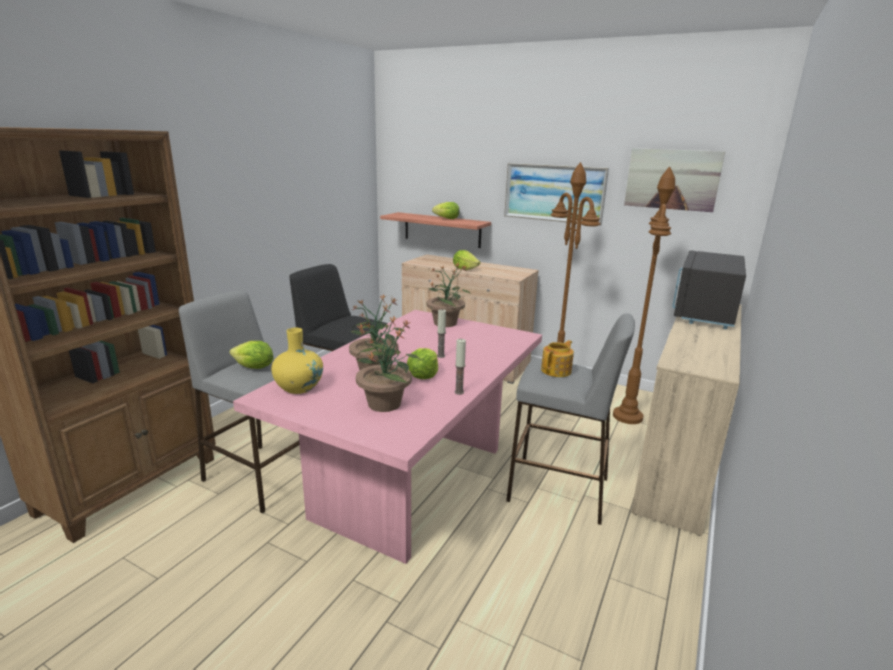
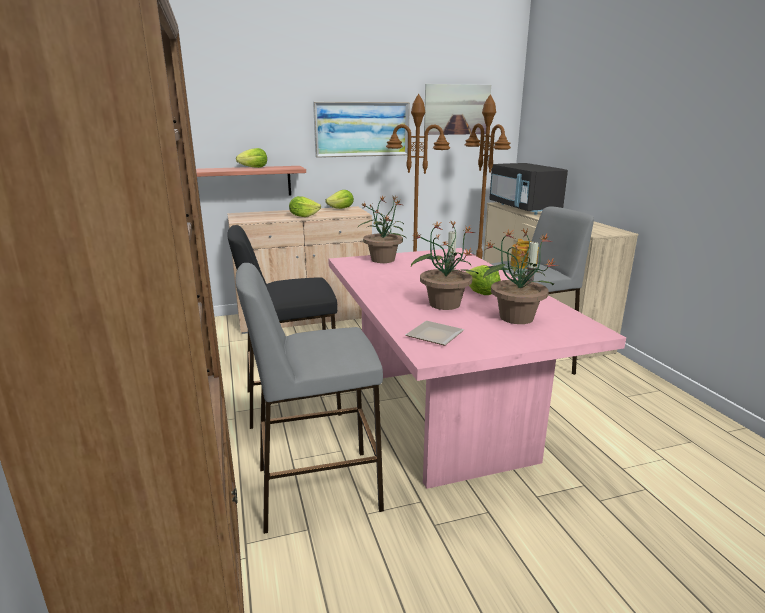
camera: 45 degrees left, 0 degrees up
(254, 368) = (334, 345): lettuce -> lettuce (341, 208)
(299, 387) = (432, 336): yellow vase -> plate

